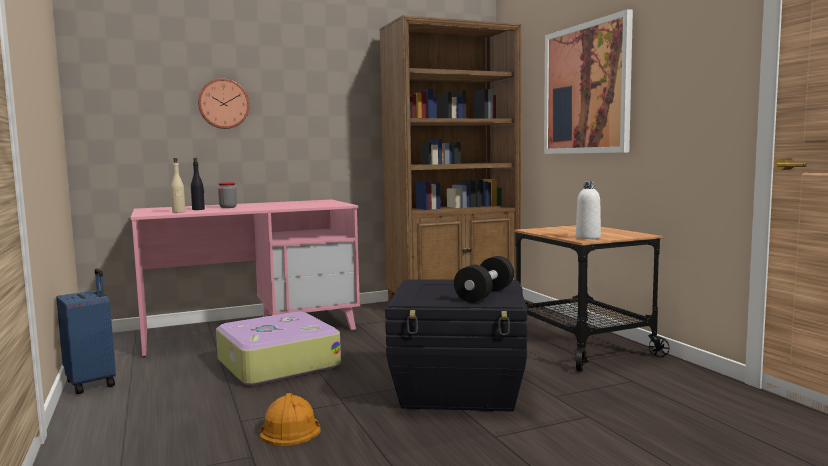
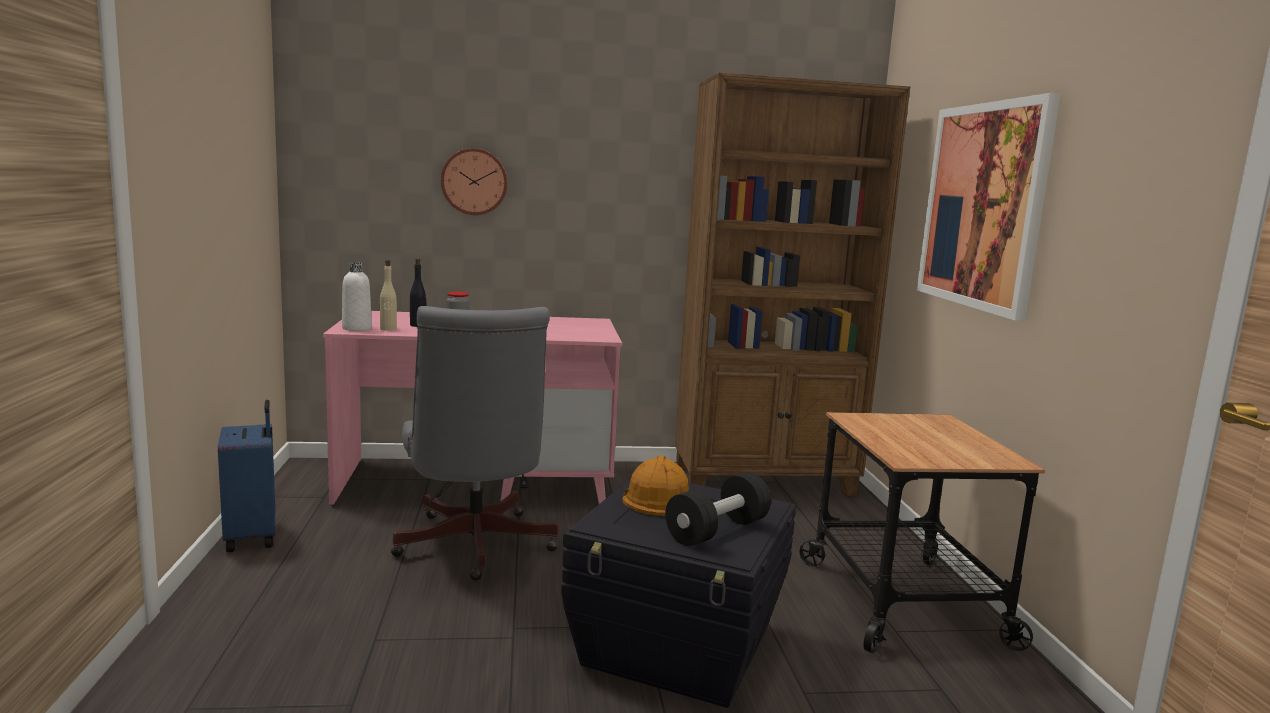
camera: 15 degrees right, 5 degrees up
(276, 363) = (474, 548): suitcase -> grey office chair
(289, 428) = (423, 666): orange hard hat -> orange hard hat (658, 497)
(588, 237) = (917, 455): white bottle -> white bottle (356, 328)

